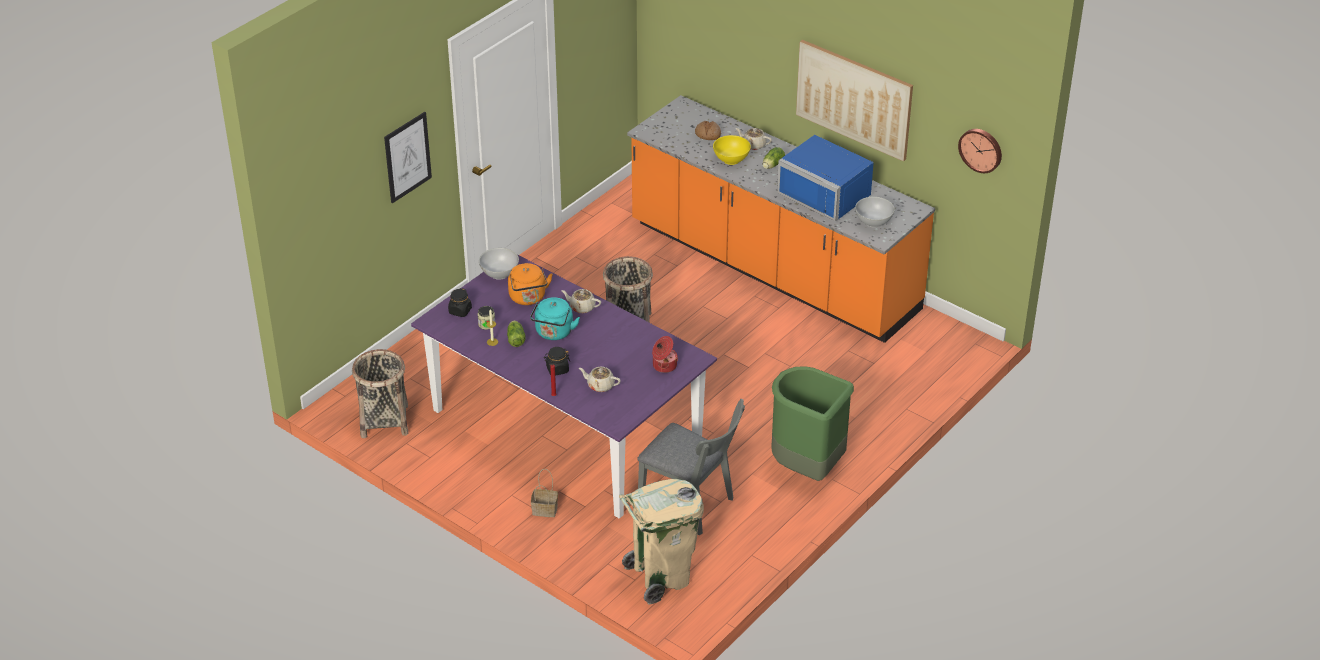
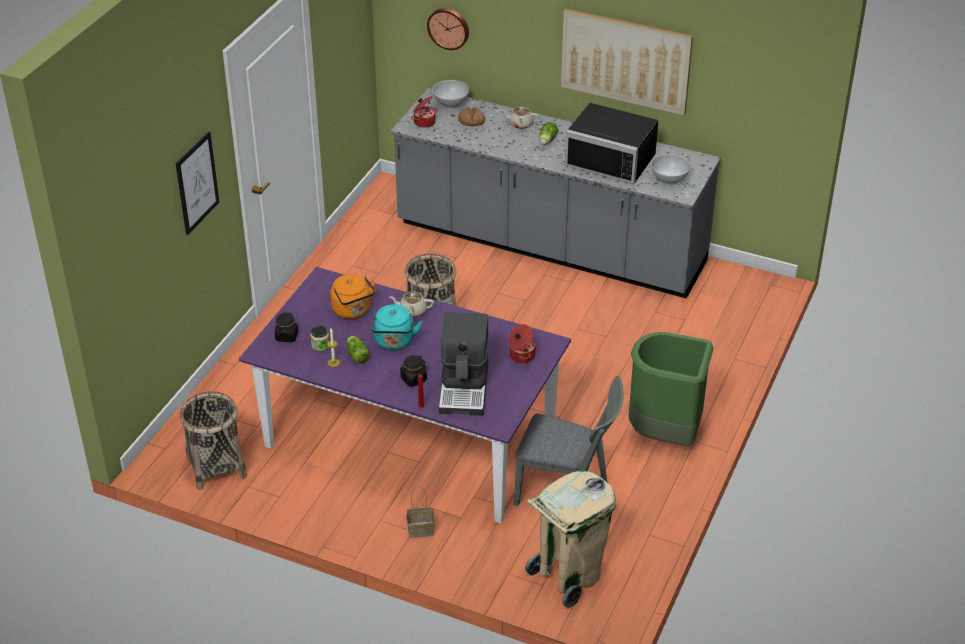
camera: 15 degrees left, 0 degrees up
(500, 273) = (313, 291): white bowl -> white bowl (451, 103)
(600, 385) = (465, 388): beige teapot -> coffee machine
(662, 128) = (424, 122): none -> cooking pot
(731, 160) = (505, 141): yellow bowl -> none
(773, 268) = (550, 245): orange counter -> grey counter
(828, 193) = (613, 159): blue microwave -> black microwave
(981, 149) = (771, 89): wall clock -> wall clock (449, 28)

